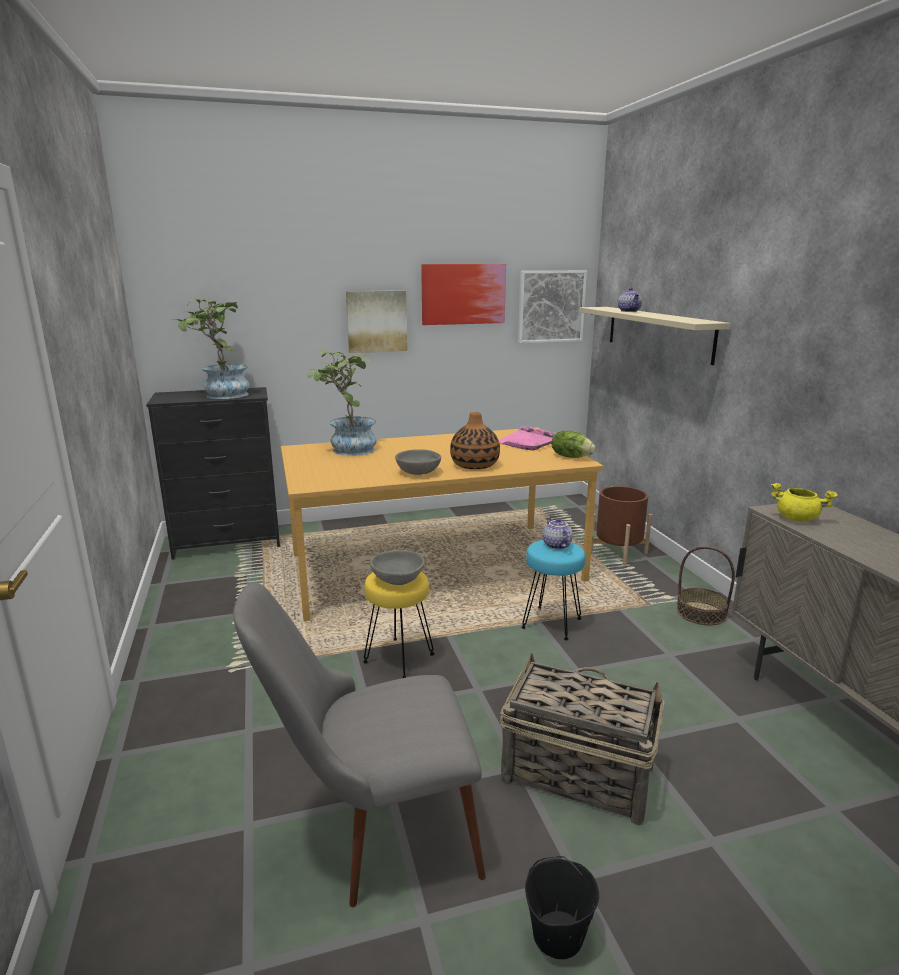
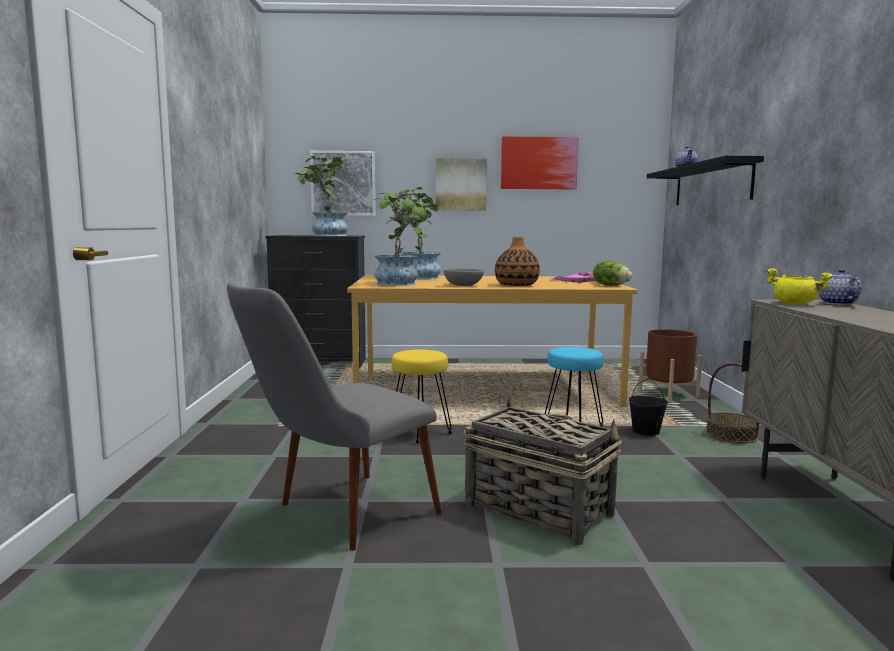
camera: 15 degrees right, 10 degrees down
(346, 473) = (402, 284): none -> potted plant
(374, 834) = (337, 517): grey chair -> grey chair turned 45 degrees counterclockwise
(398, 580) = (419, 354): grey bowl -> none
(551, 306) = (622, 176): picture -> picture (343, 183)
(556, 545) = (577, 349): teapot -> teapot (836, 303)
(557, 936) = (457, 591): black bucket -> black bucket (645, 431)
(658, 333) = (711, 184): beige shelf -> black shelf

